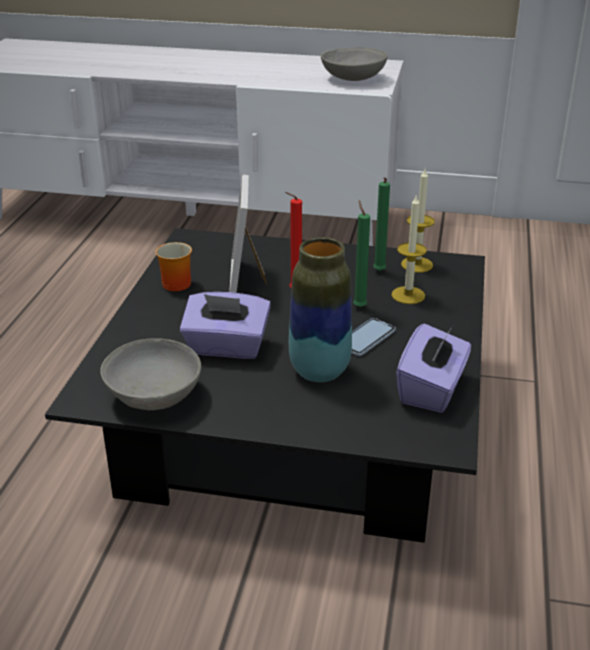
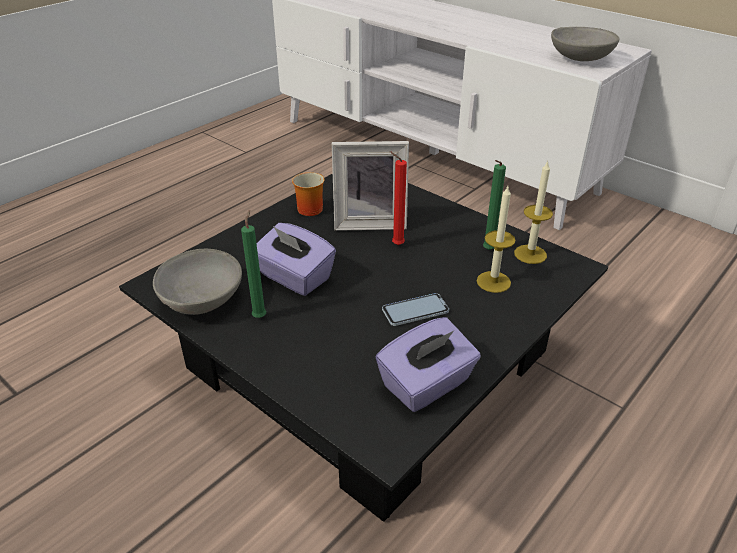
camera: 30 degrees right, 5 degrees up
(248, 278) = (370, 221): picture frame -> picture frame turned 120 degrees counterclockwise
(319, 371) = (346, 327): vase -> none
(359, 306) = (438, 277): green candle -> green candle (260, 316)

